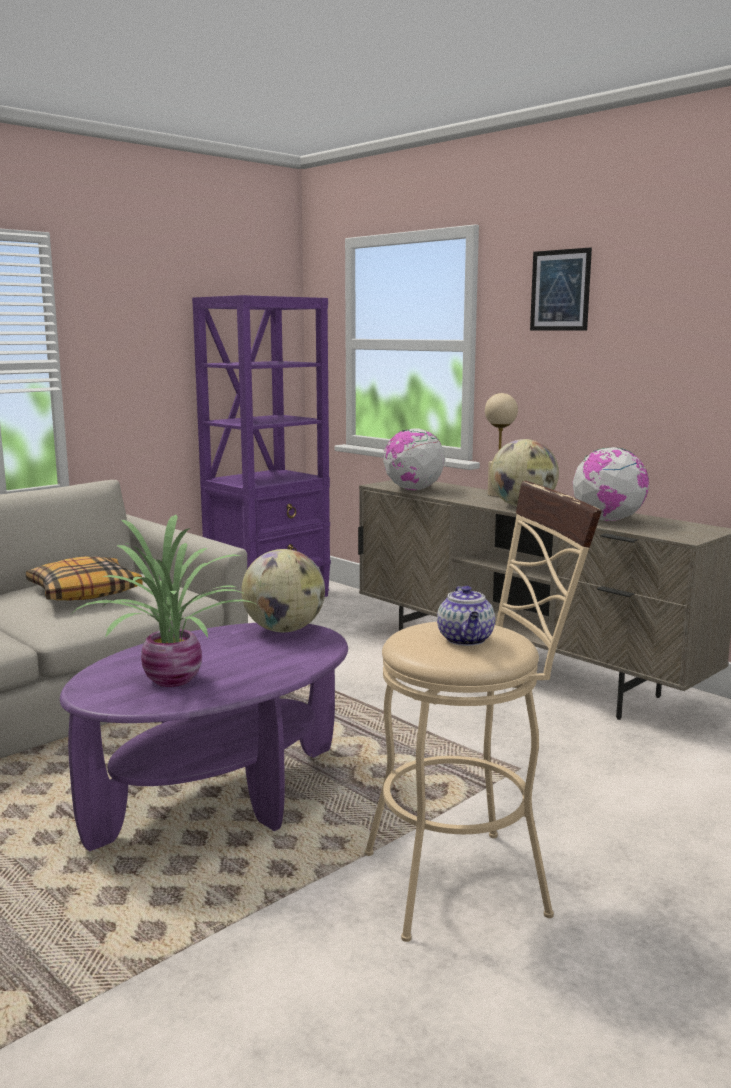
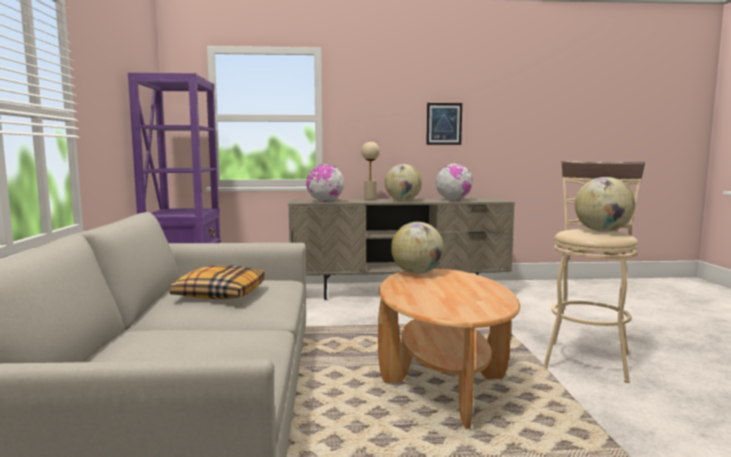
camera: 50 degrees left, 5 degrees down
(174, 678) = (462, 299): potted plant -> none
(220, 796) = (443, 381): purple coffee table -> brown coffee table
(466, 640) = (602, 231): teapot -> globe
(560, 290) = (380, 88): picture -> picture (444, 123)

